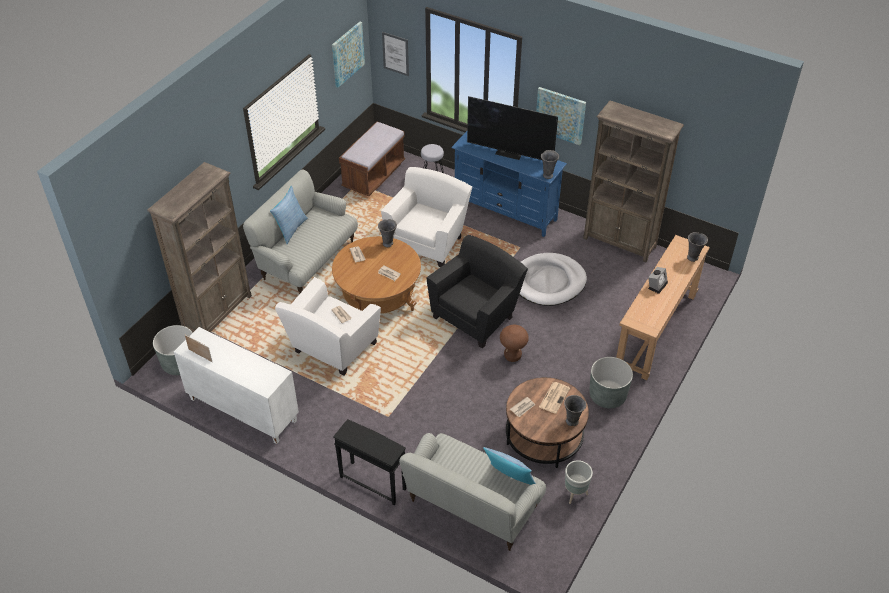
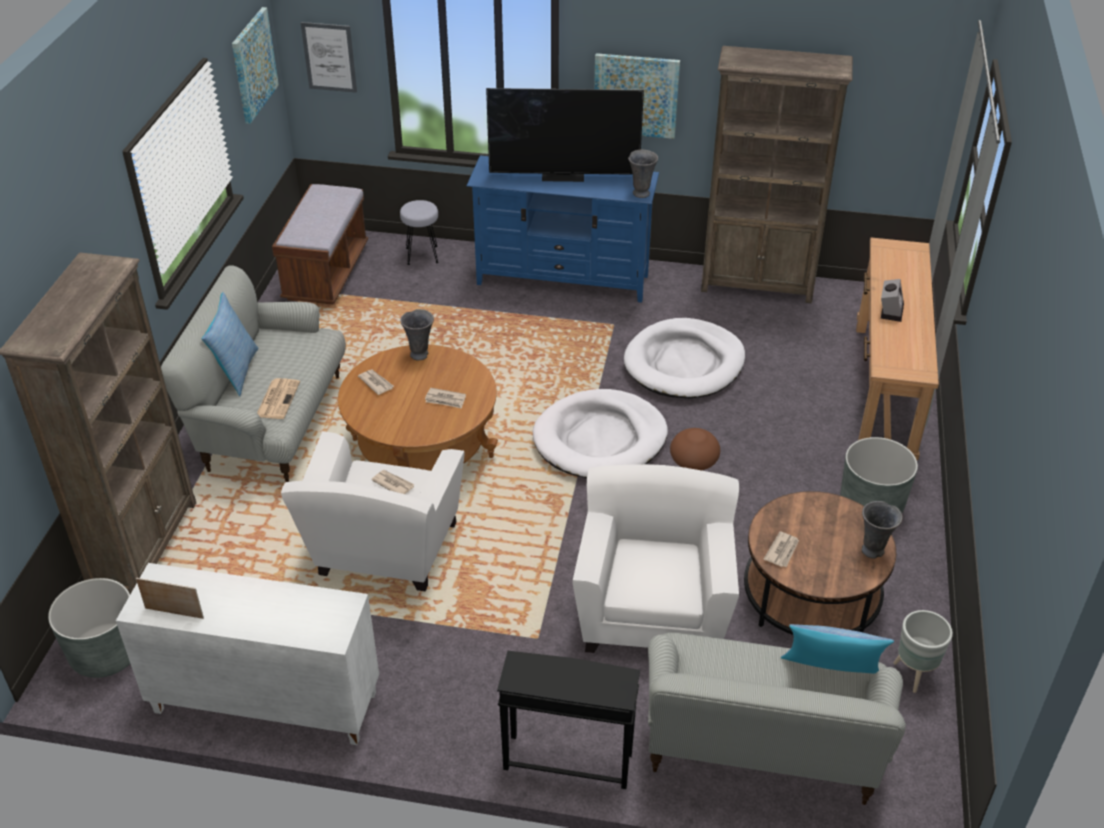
camera: 20 degrees left, 5 degrees down
(428, 241) = (464, 348): white armchair -> white armchair (653, 610)
(476, 315) = (600, 439): black armchair -> white dog bed
(554, 397) = (822, 521): newspaper -> newspaper (277, 399)
(693, 258) = (916, 262): grey vase -> none

